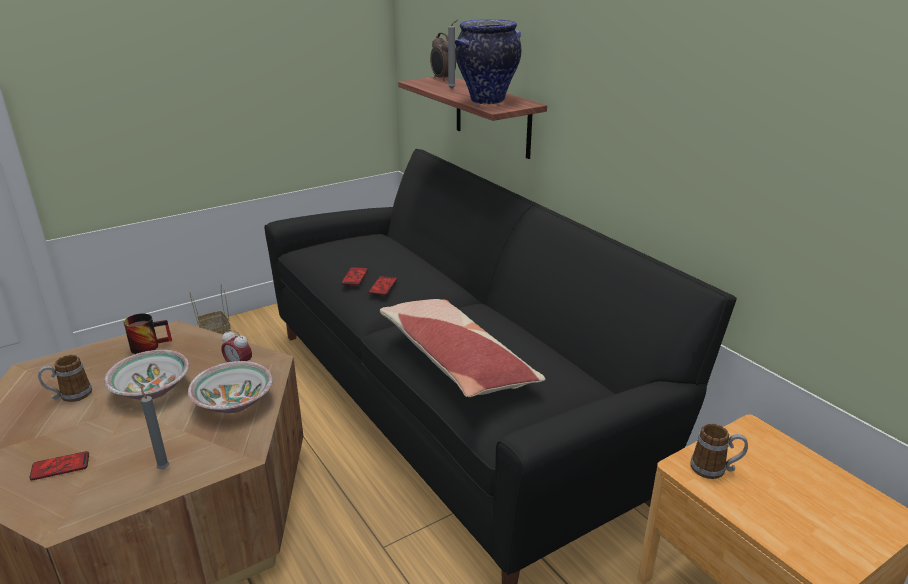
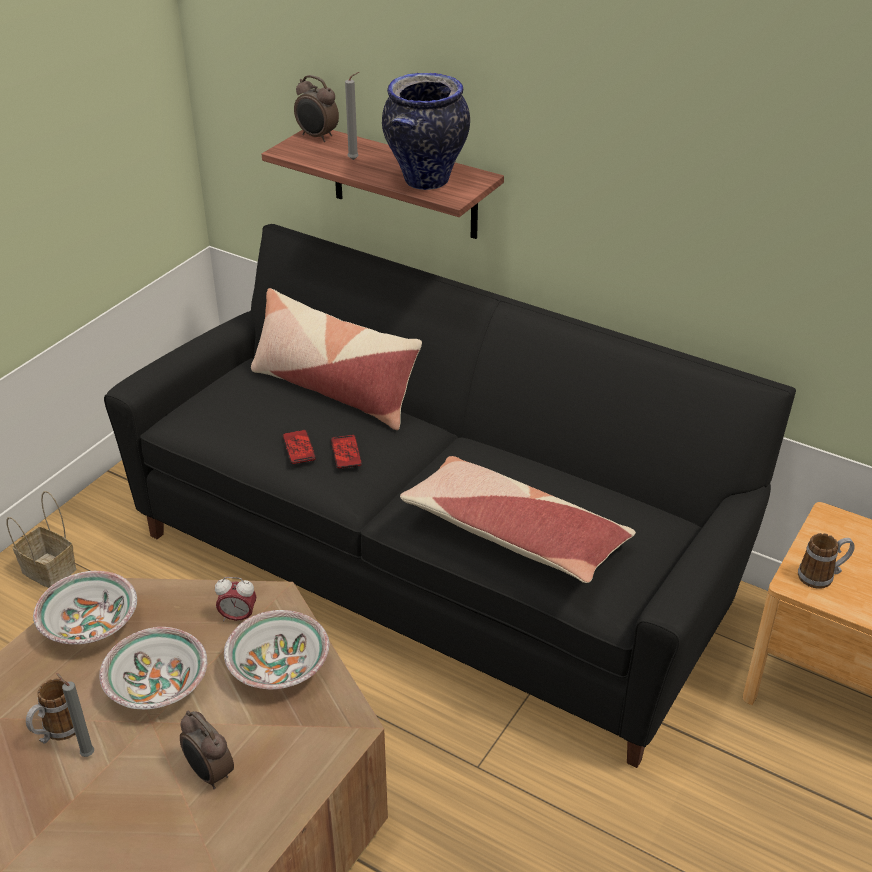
camera: 25 degrees left, 10 degrees up
(60, 466) = (148, 821): phone -> none
(126, 451) = (209, 774): none -> alarm clock
(150, 345) = (89, 626): mug -> bowl
(163, 467) = (274, 776): grey candle -> grey candle (86, 753)
(411, 254) = (333, 389): none -> pillow

